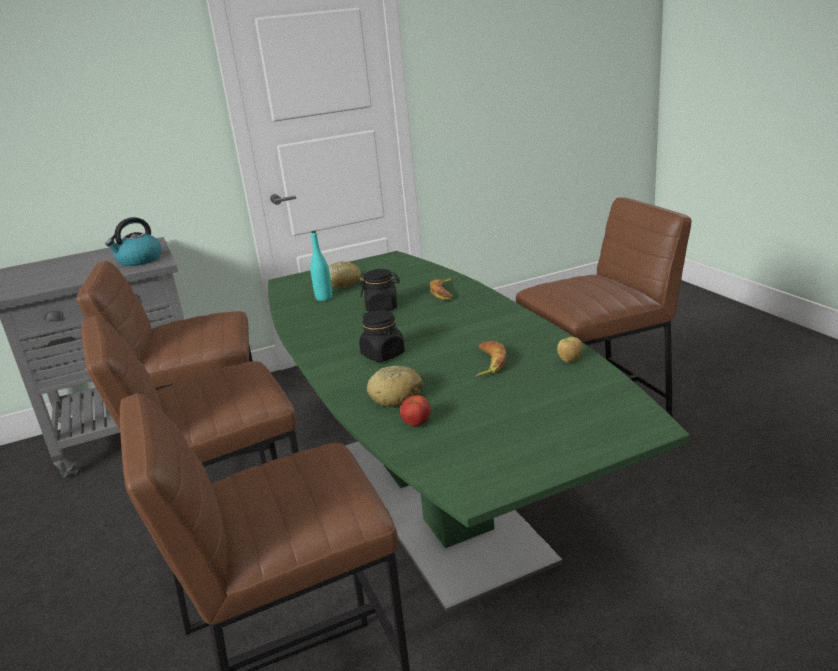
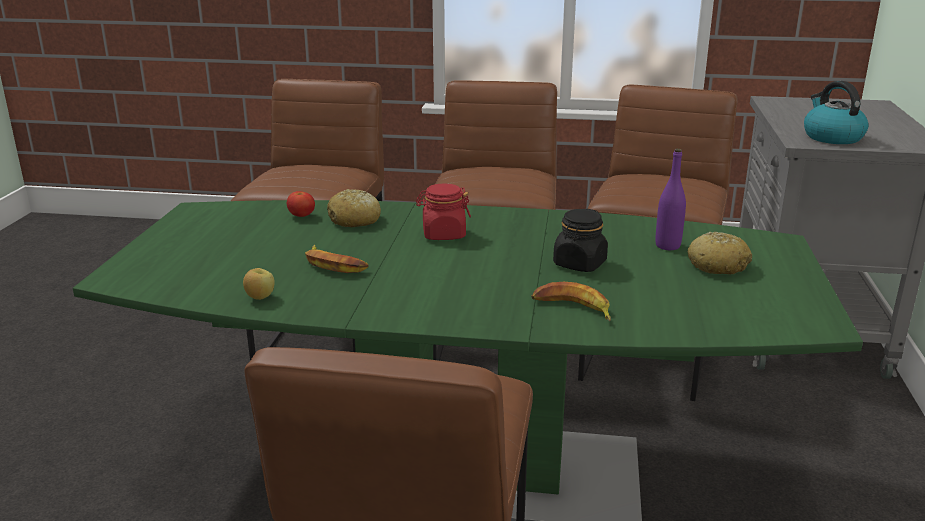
camera: 120 degrees right, 0 degrees up
(324, 298) = (667, 246): turquoise bottle -> purple bottle
(383, 354) = (443, 234): black jar -> red jar

